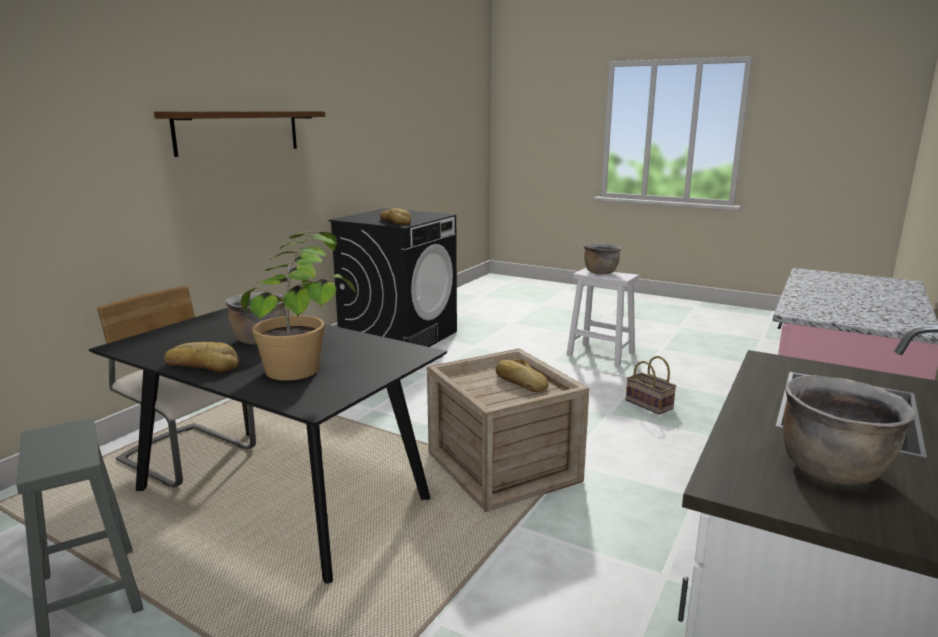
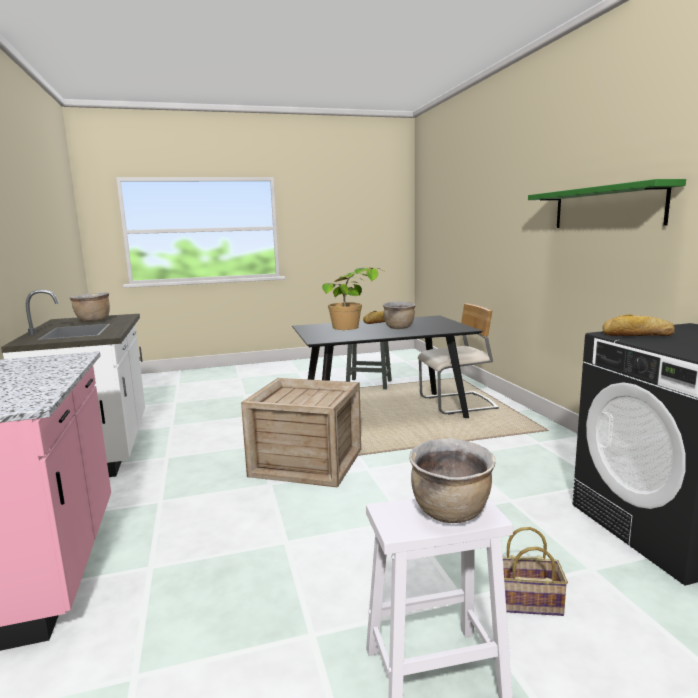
camera: 135 degrees right, 5 degrees down
(238, 132) = (606, 207): brown shelf -> green shelf
(520, 382) = (298, 402): bread -> none
(650, 404) = (253, 581): basket -> basket (525, 603)

